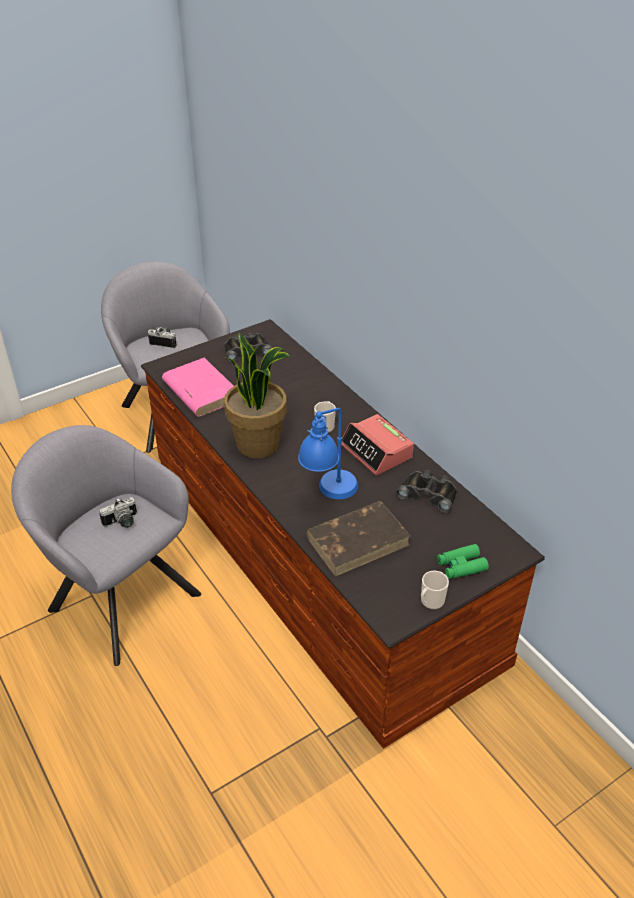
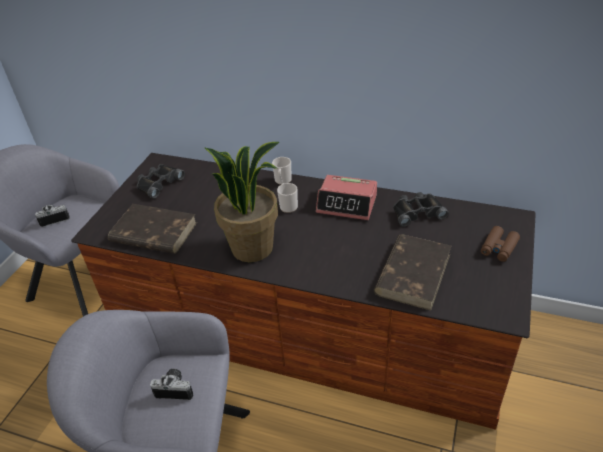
camera: 35 degrees left, 0 degrees up
(122, 522) = (176, 388): camera -> camera turned 105 degrees counterclockwise
(200, 390) = (153, 232): pink book -> brown book
(329, 496) = (352, 254): blue table lamp -> none
(430, 602) = (512, 285): mug -> mug (282, 181)
(461, 566) = (498, 248): green binoculars -> brown binoculars

